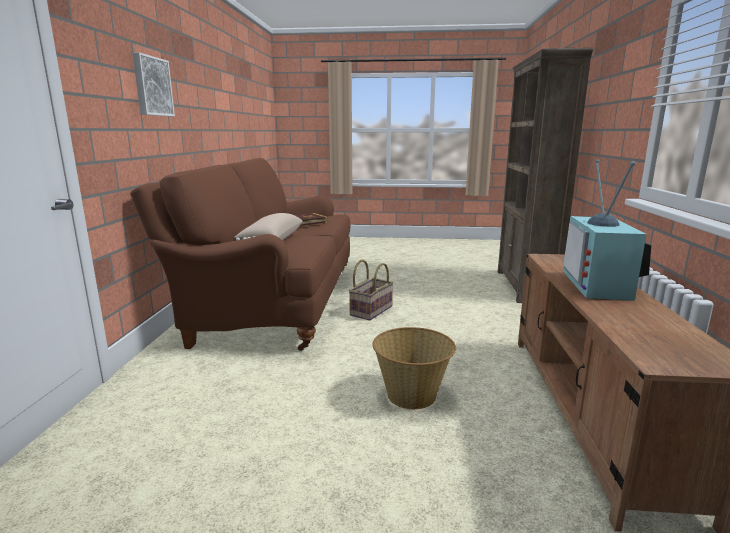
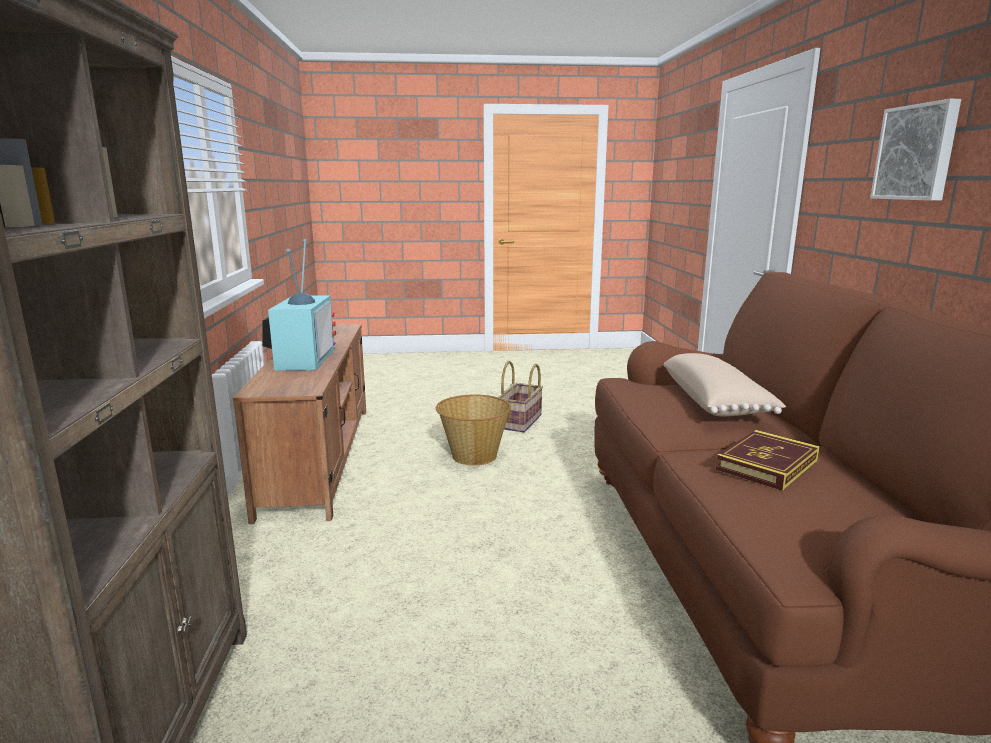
camera: 170 degrees right, 0 degrees up
(370, 310) = (565, 572): basket -> basket (520, 422)

